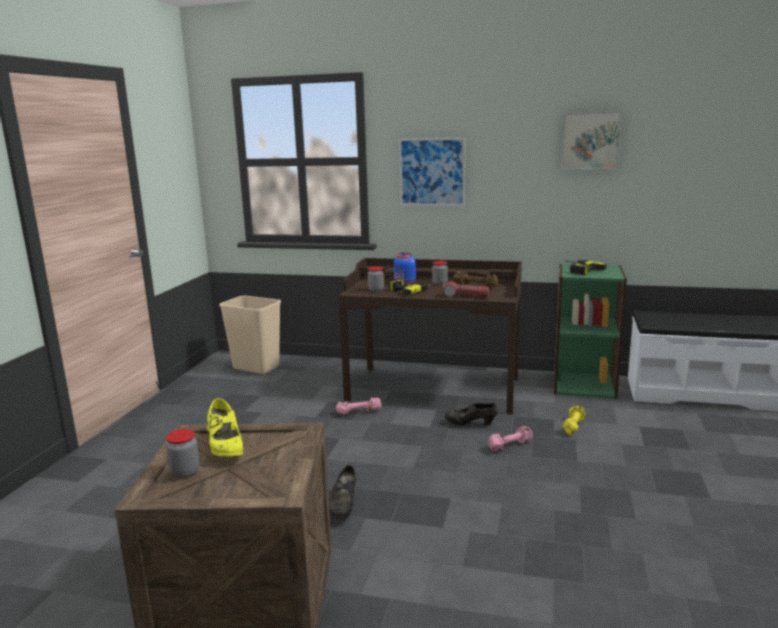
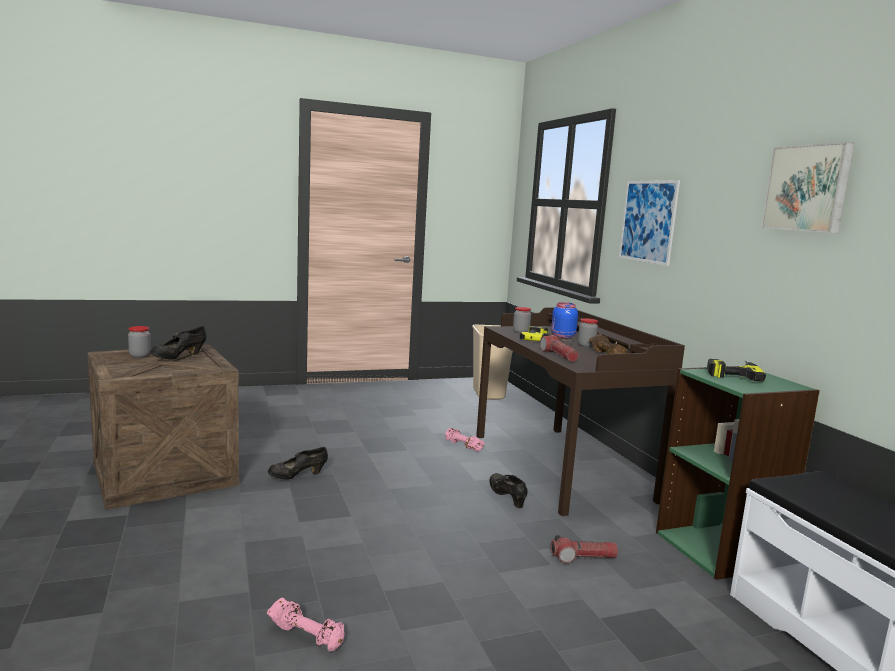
camera: 55 degrees right, 5 degrees down
(225, 448) = (179, 357): yellow shoe -> black shoe
(509, 445) = (486, 526): pink dumbbell -> pink dumbbell (307, 635)
(573, 426) = (583, 558): yellow dumbbell -> flashlight

